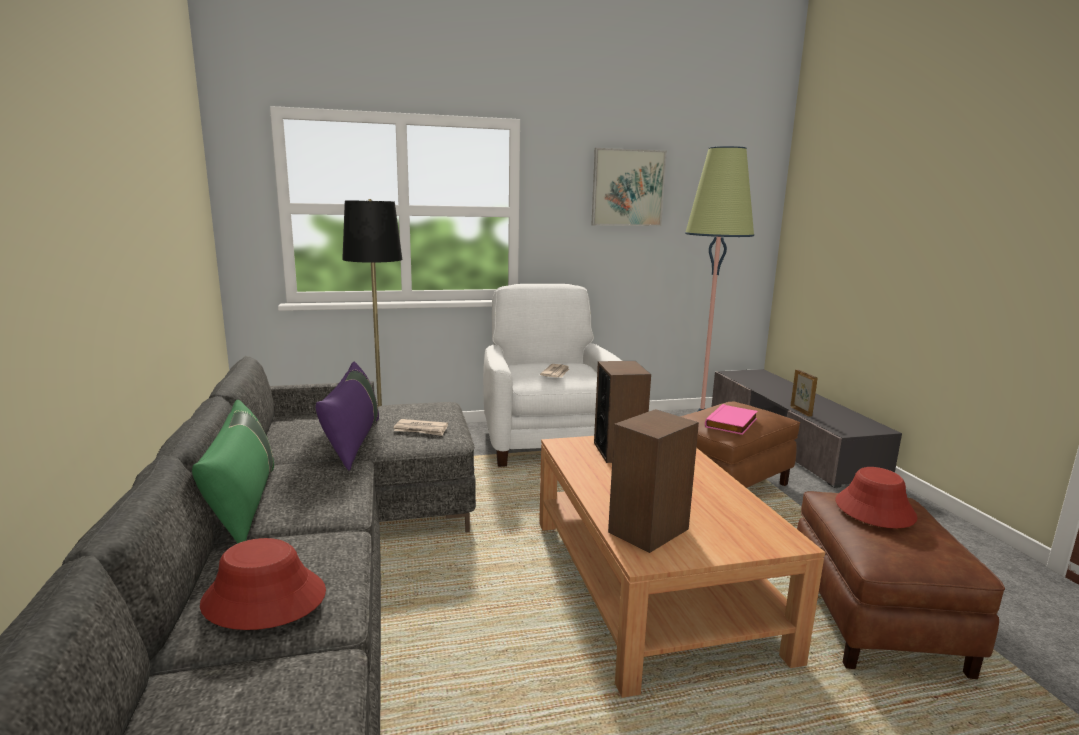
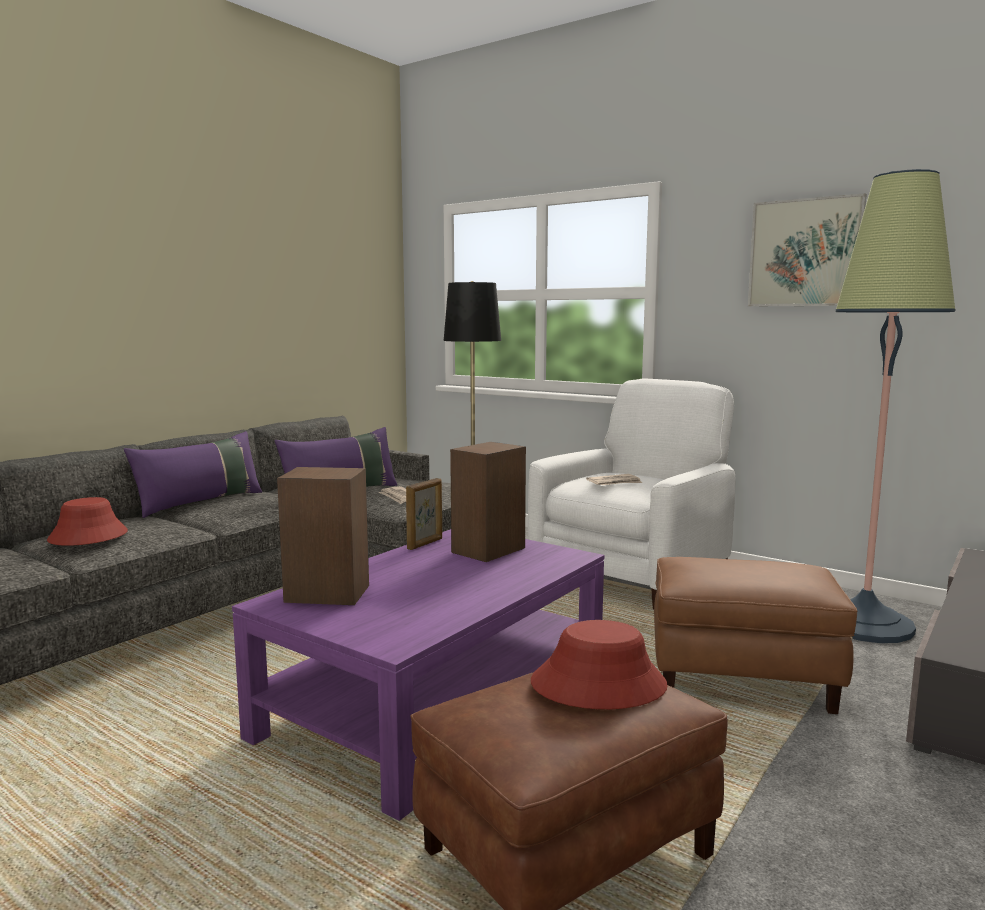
camera: 50 degrees right, 5 degrees down
(244, 504) = (200, 503): green pillow -> purple pillow
(648, 583) = (438, 699): brown coffee table -> purple coffee table
(732, 423) = (719, 576): pink book -> none
(801, 411) = (956, 616): picture frame -> picture frame (425, 544)

